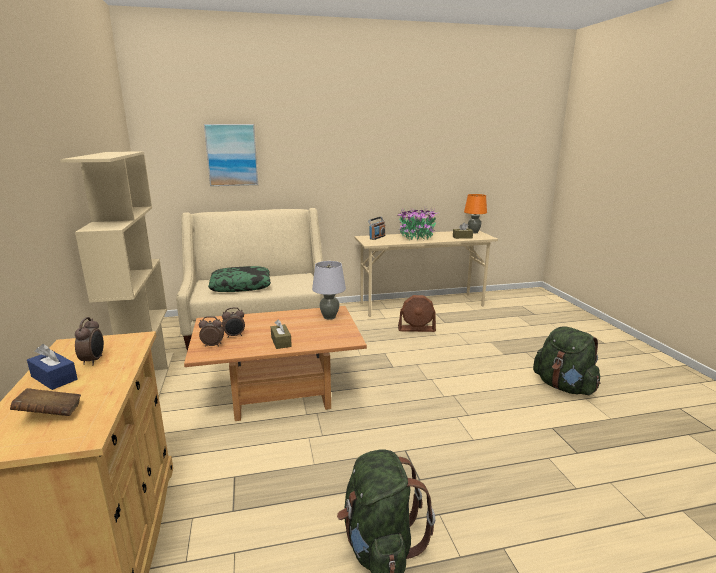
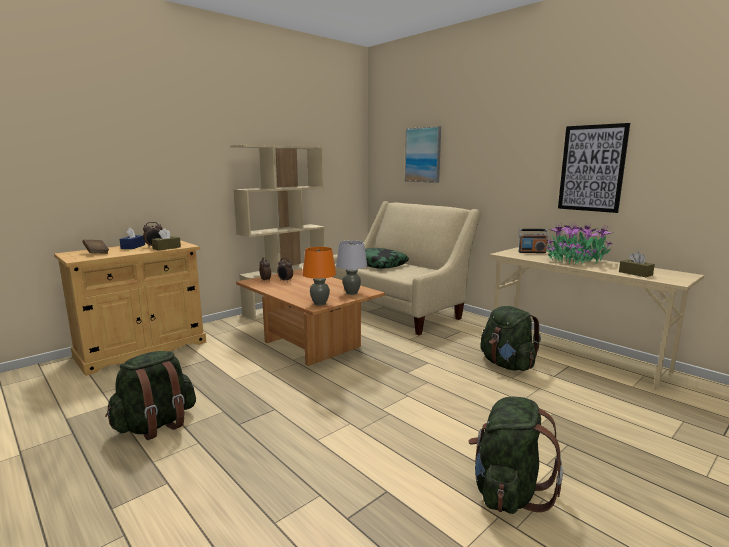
camera: 60 degrees right, 5 degrees down
(281, 342) = (288, 291): brown tissue box -> brown tissue box (166, 248)
(406, 165) = (592, 168): none -> picture
(416, 329) = (507, 365): brown fan -> green backpack
(473, 232) = (680, 274): orange table lamp -> orange table lamp (320, 303)

